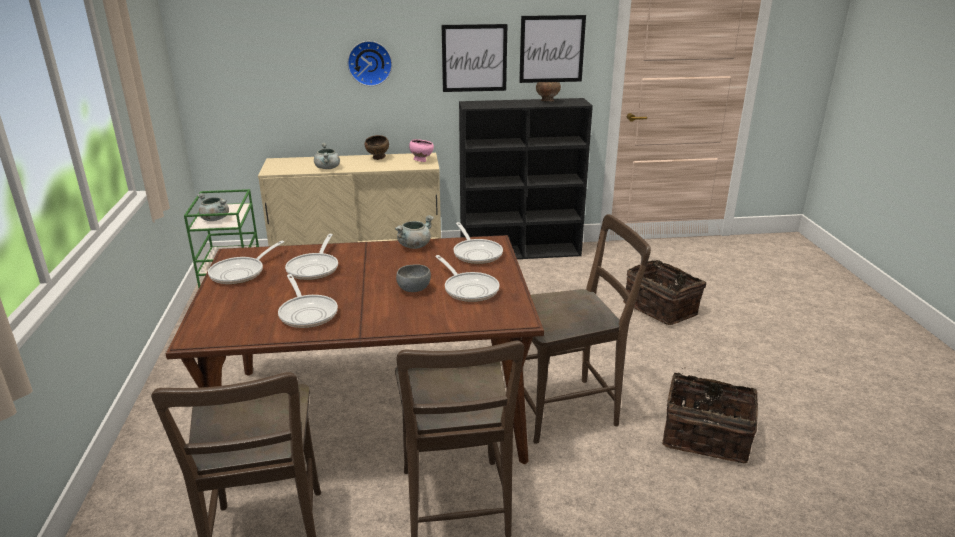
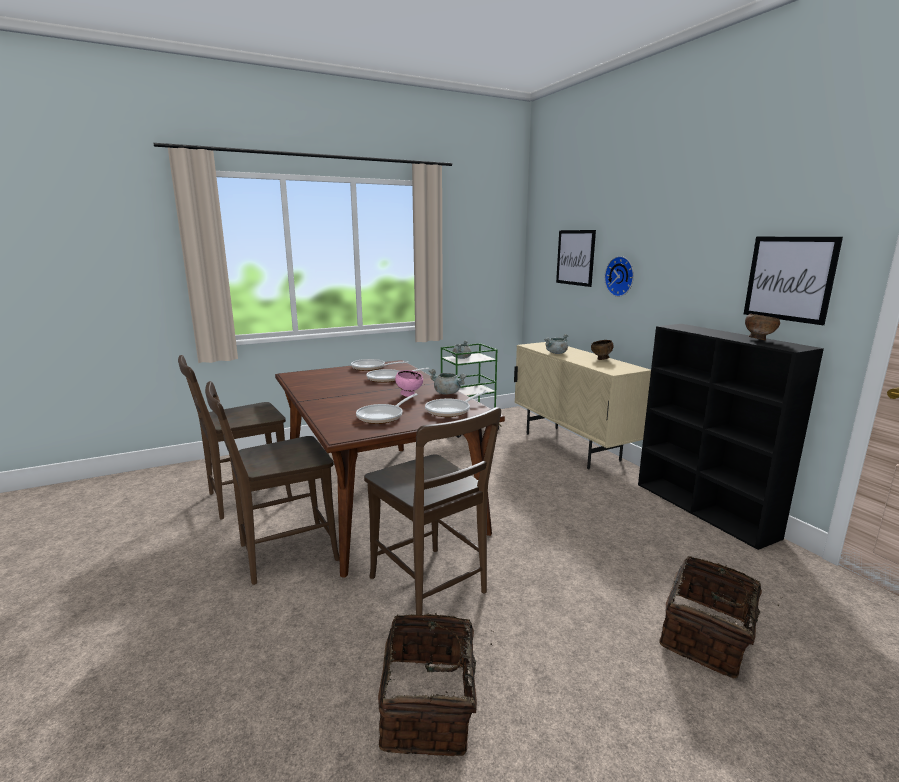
camera: 70 degrees right, 10 degrees down
(307, 313) = (326, 387): frying pan -> none
(413, 289) = (373, 403): grey bowl -> none
(421, 161) = (621, 369): pink bowl -> pink bowl (409, 395)
(474, 58) = (702, 281): picture -> picture (575, 257)

